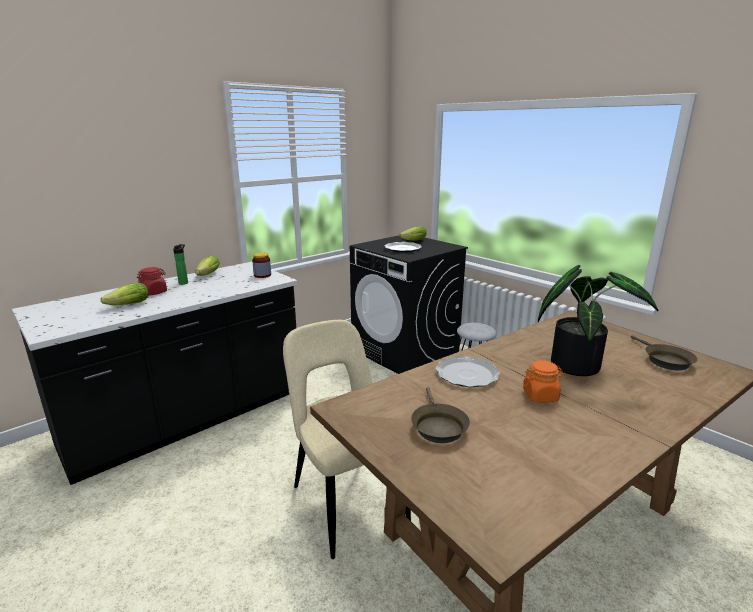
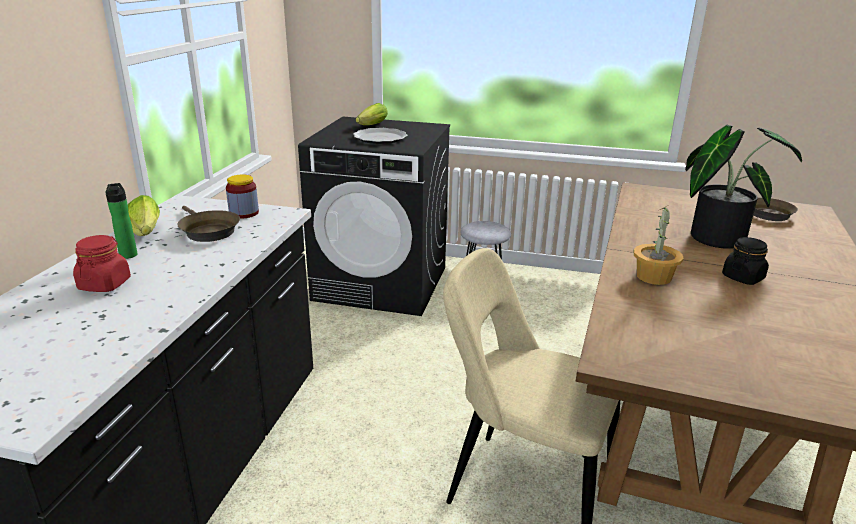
camera: 35 degrees left, 5 degrees up
(126, 305) = (97, 320): lettuce -> none
(437, 426) = (723, 341): brown frying pan -> brown frying pan (207, 231)
(466, 374) = (654, 277): plate -> potted plant
(540, 396) = (743, 277): orange jar -> black jar

